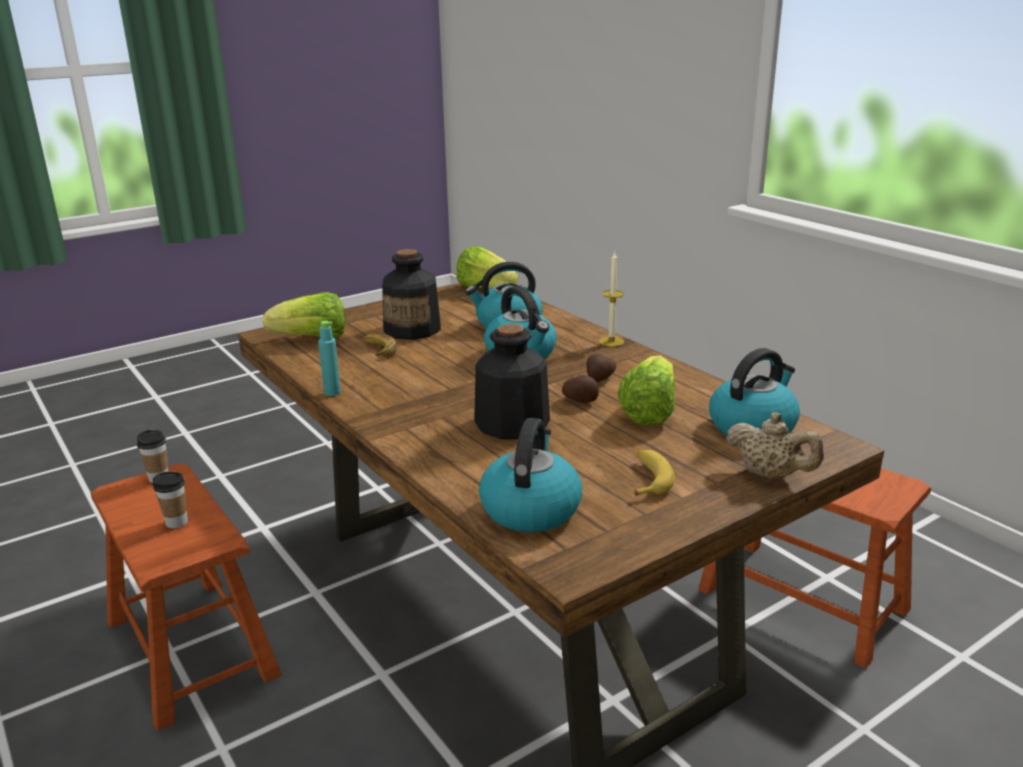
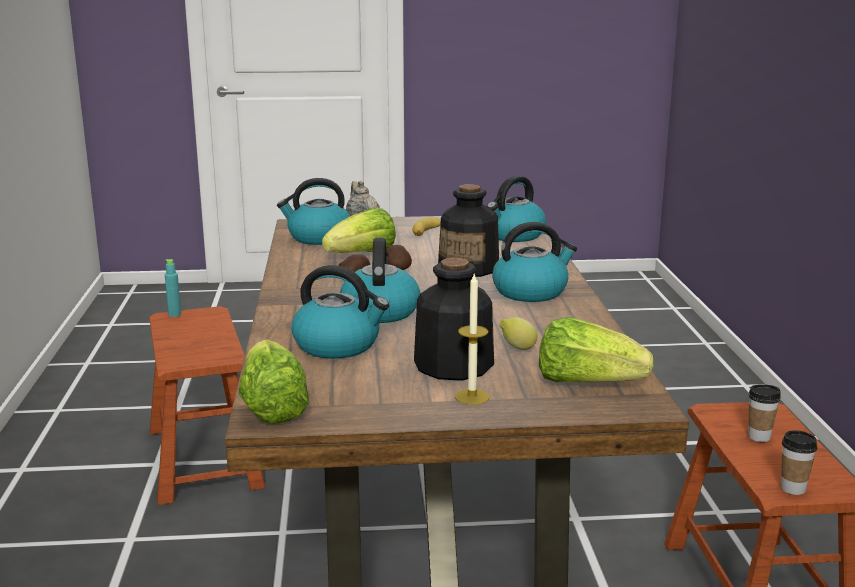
camera: 150 degrees left, 5 degrees down
(332, 392) = (595, 317): turquoise bottle -> turquoise bottle (174, 314)
(378, 349) = (517, 349): banana -> lemon
(414, 407) = (531, 291): none -> kettle
(611, 342) = (279, 303): candle -> candle (472, 397)

